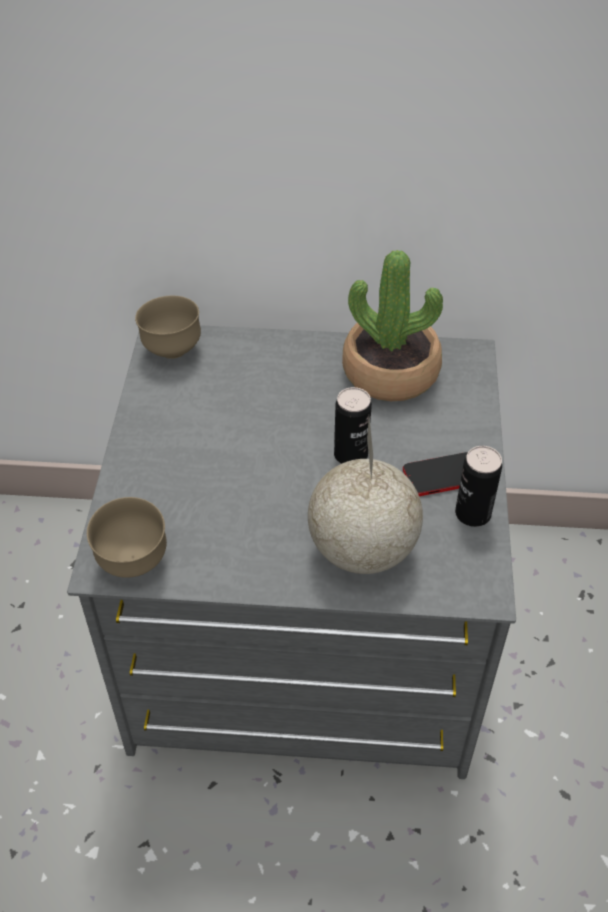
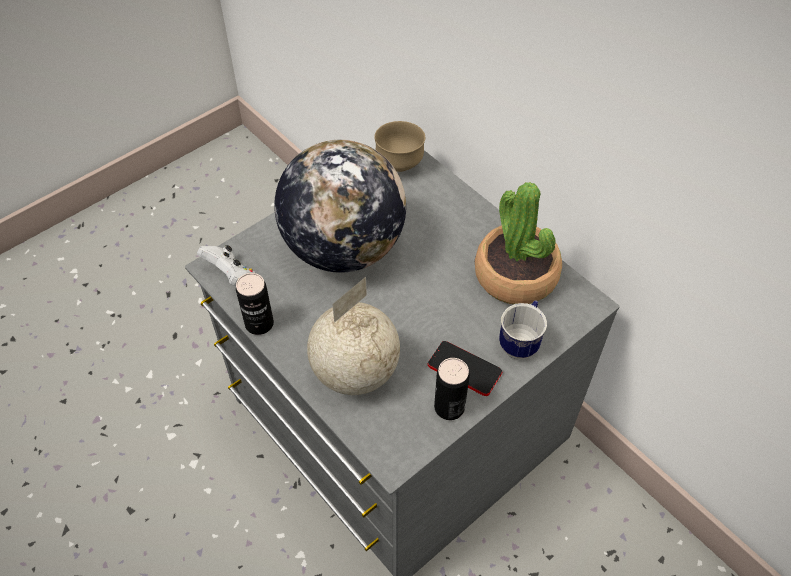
camera: 45 degrees right, 5 degrees up
(133, 562) = (231, 276): brown bowl -> white game controller
(213, 457) = (343, 248): none -> globe
(350, 455) = (422, 309): can -> can (259, 324)
(460, 420) = (521, 342): none -> mug

